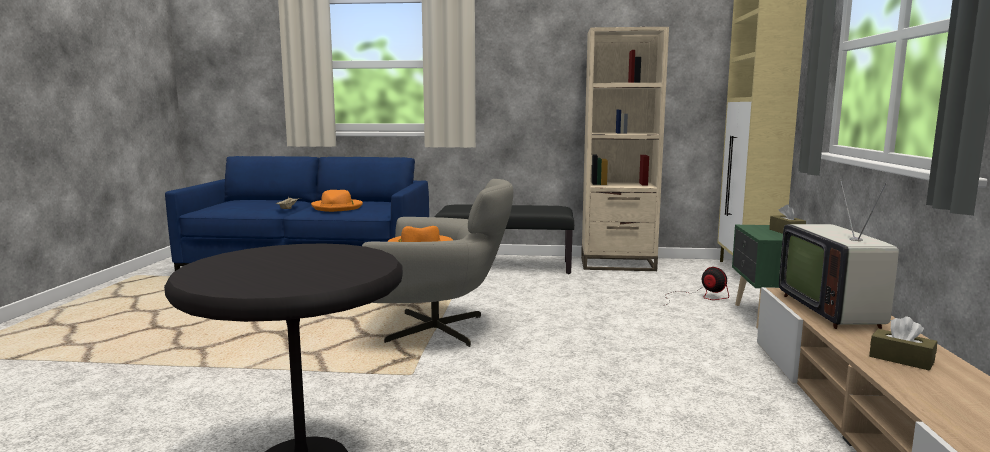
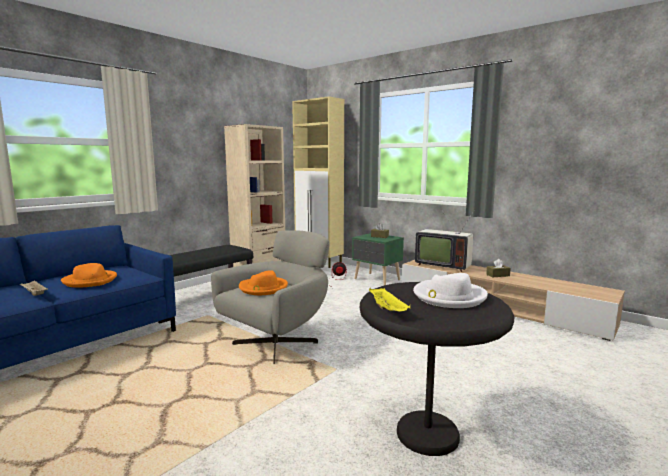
camera: 55 degrees left, 0 degrees up
(234, 256) = (388, 310): none -> yellow tray
(321, 268) = (448, 297): none -> white hat

